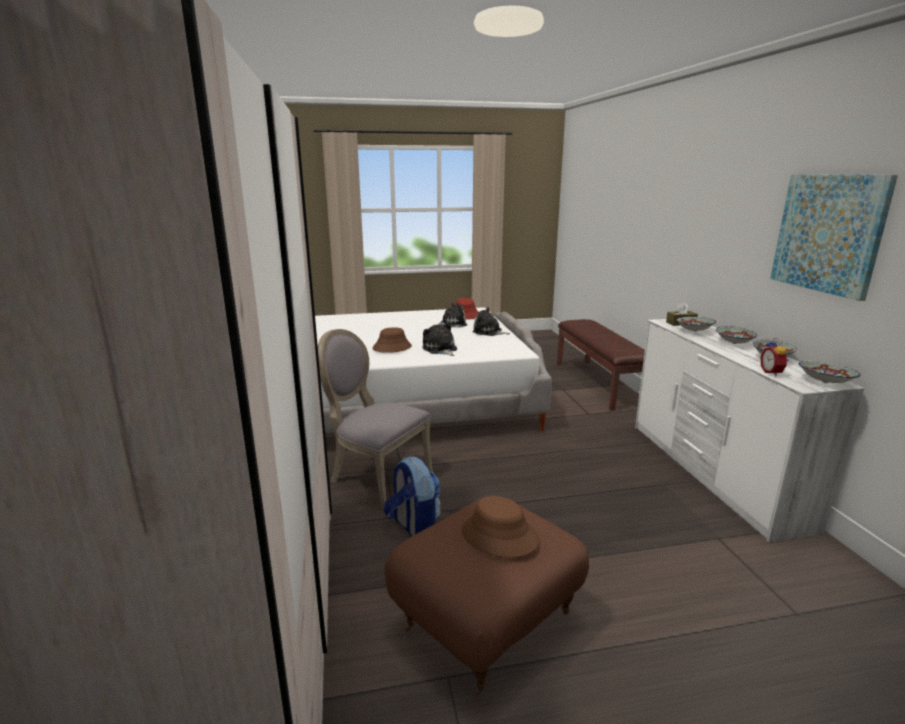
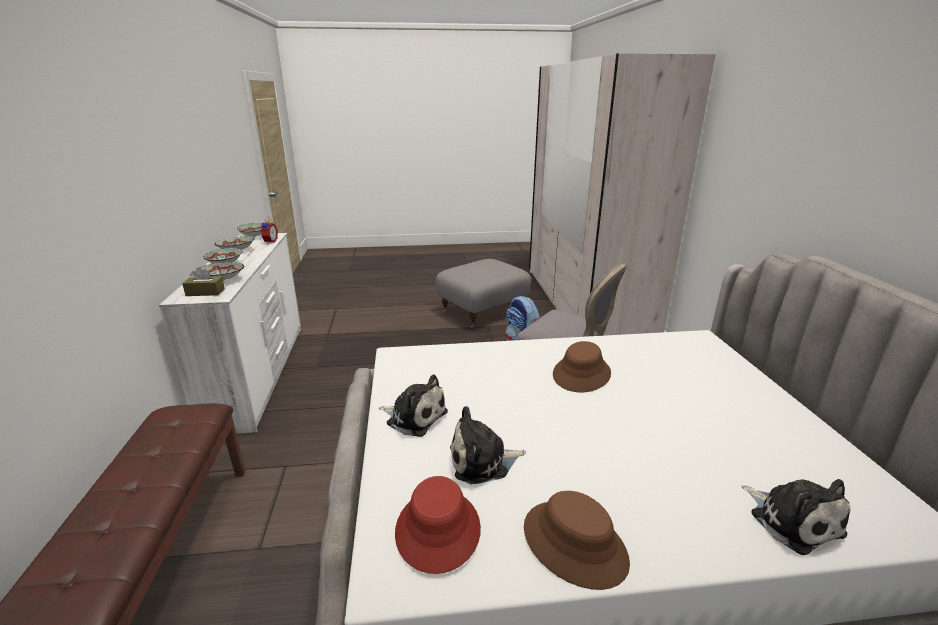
camera: 175 degrees left, 5 degrees up
(440, 349) = (507, 365): plush toy -> plush toy (792, 520)
(486, 620) = (483, 312): brown ottoman -> grey ottoman
(499, 535) = (478, 268): brown hat -> brown hat (574, 543)
(828, 233) = (193, 146): picture -> none

